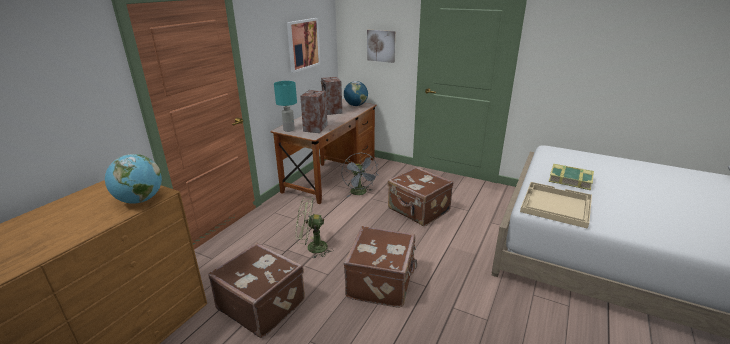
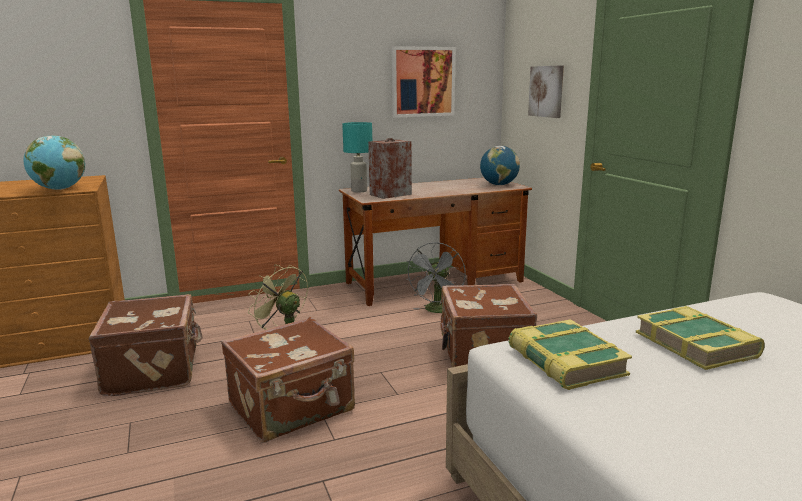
camera: 40 degrees right, 10 degrees down
(332, 111) = (452, 185): speaker -> none
(555, 205) = (565, 362): beige tray -> book

